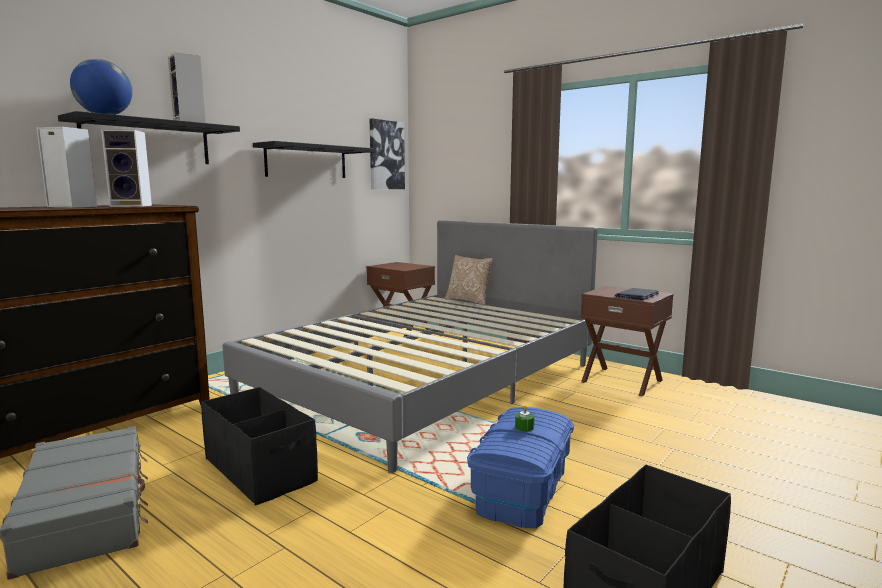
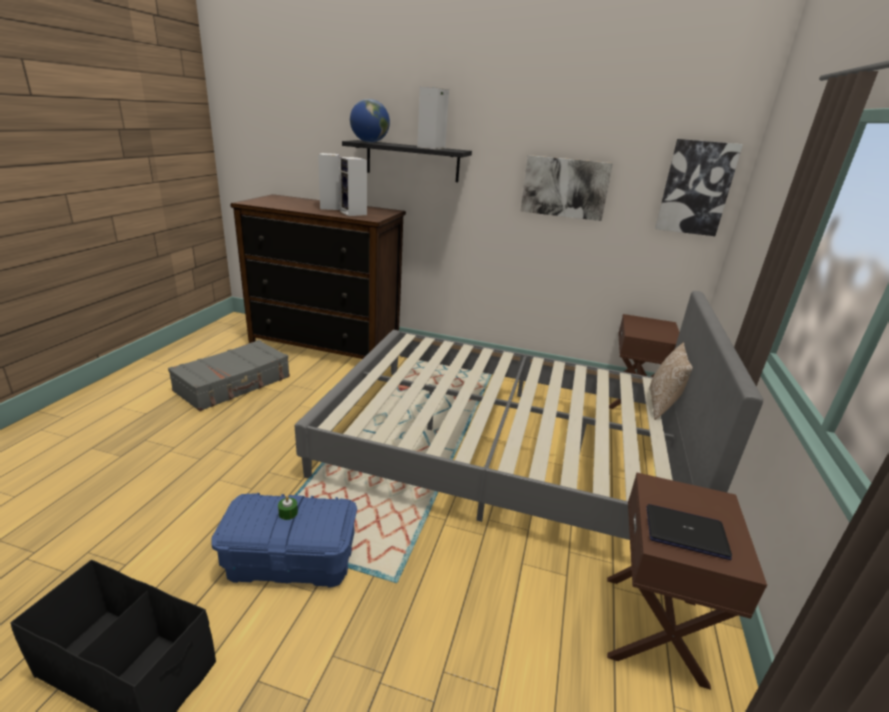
camera: 65 degrees right, 15 degrees up
(260, 469) = (293, 419): black storage box -> none
(306, 162) = (565, 187): black shelf -> picture

